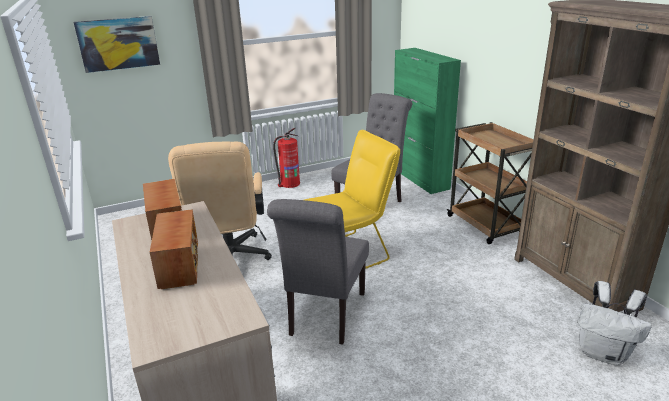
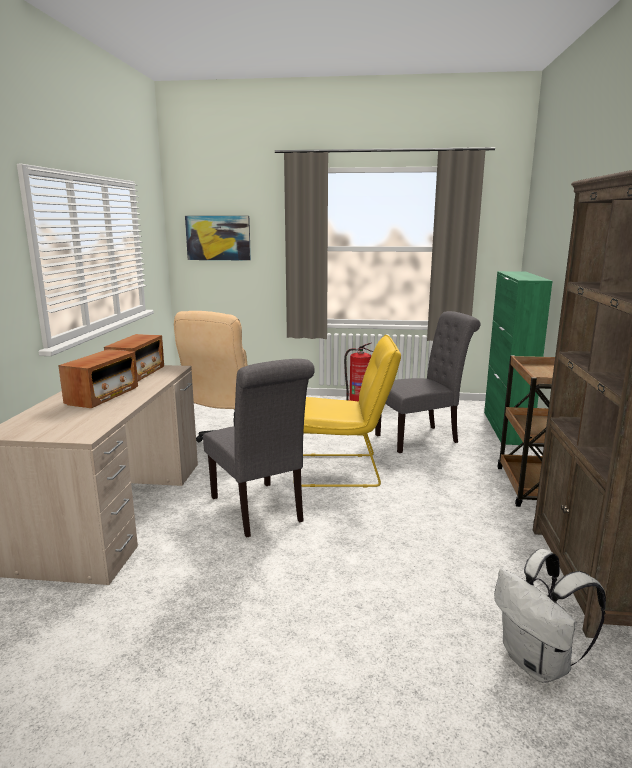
camera: 30 degrees right, 10 degrees down
(325, 317) = (259, 511): grey chair -> grey chair turned 75 degrees counterclockwise

